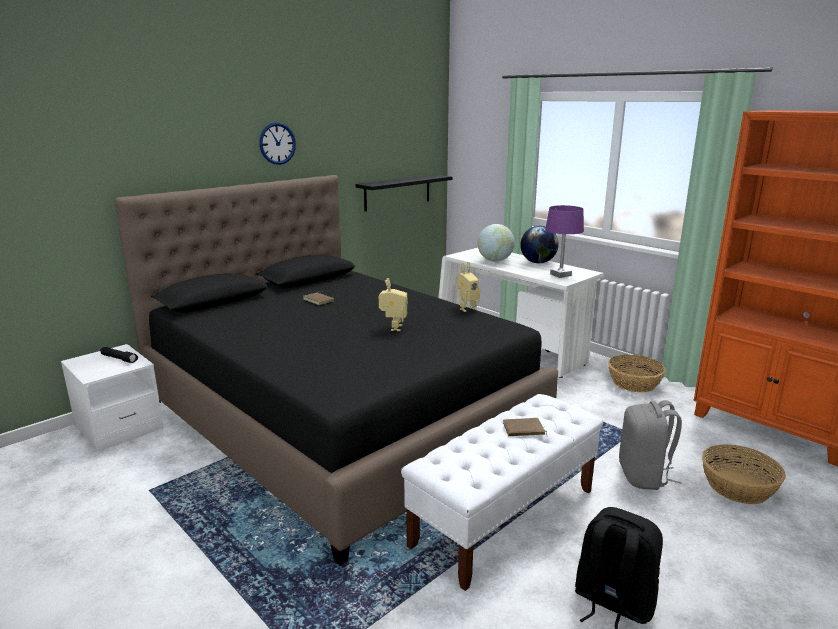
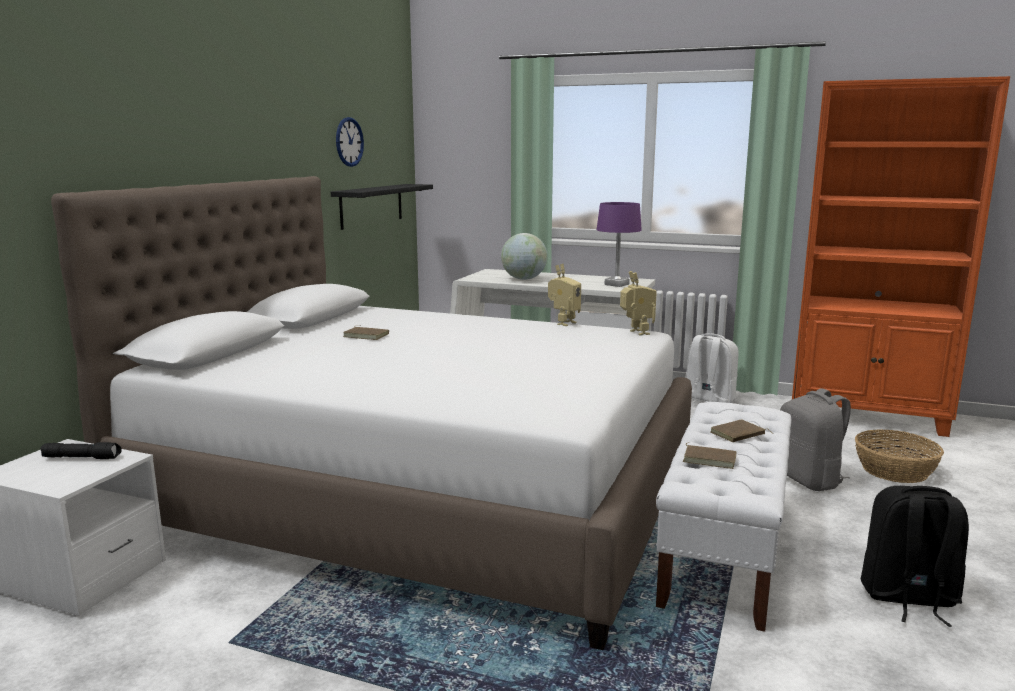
camera: 25 degrees left, 5 degrees down
(277, 143) = (247, 128): wall clock -> wall clock (349, 142)
(340, 418) = (421, 494): black bed -> white bed
(393, 328) = (511, 349): toy robot -> toy robot (636, 333)
(471, 447) = (710, 459): none -> brown book
(538, 262) = (574, 277): globe -> none
(633, 383) = (708, 400): basket -> white backpack

